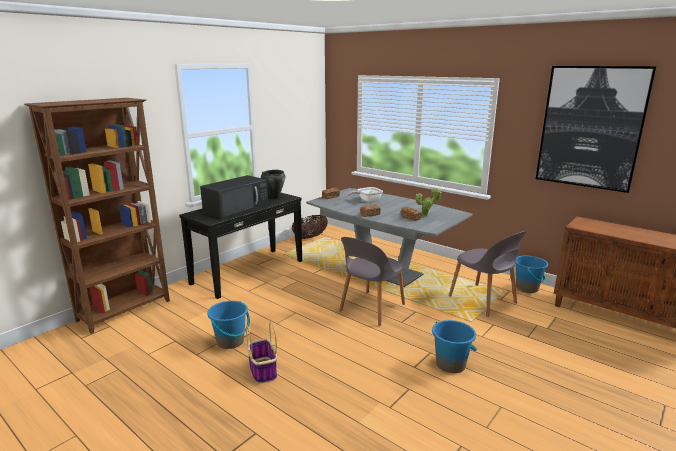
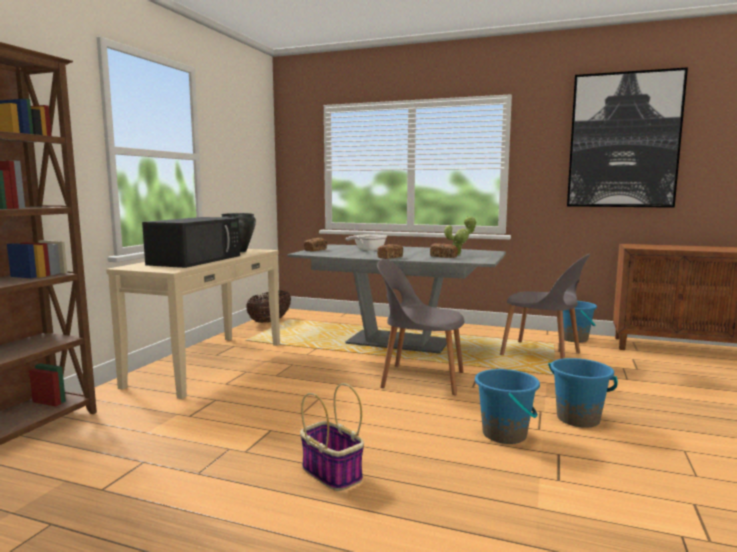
camera: 20 degrees left, 10 degrees down
(230, 341) = (246, 446): blue bucket -> blue bucket (505, 434)
(248, 272) = (208, 363): black console table -> beige console table
(371, 308) = (420, 379): grey chair -> grey chair turned 90 degrees clockwise

